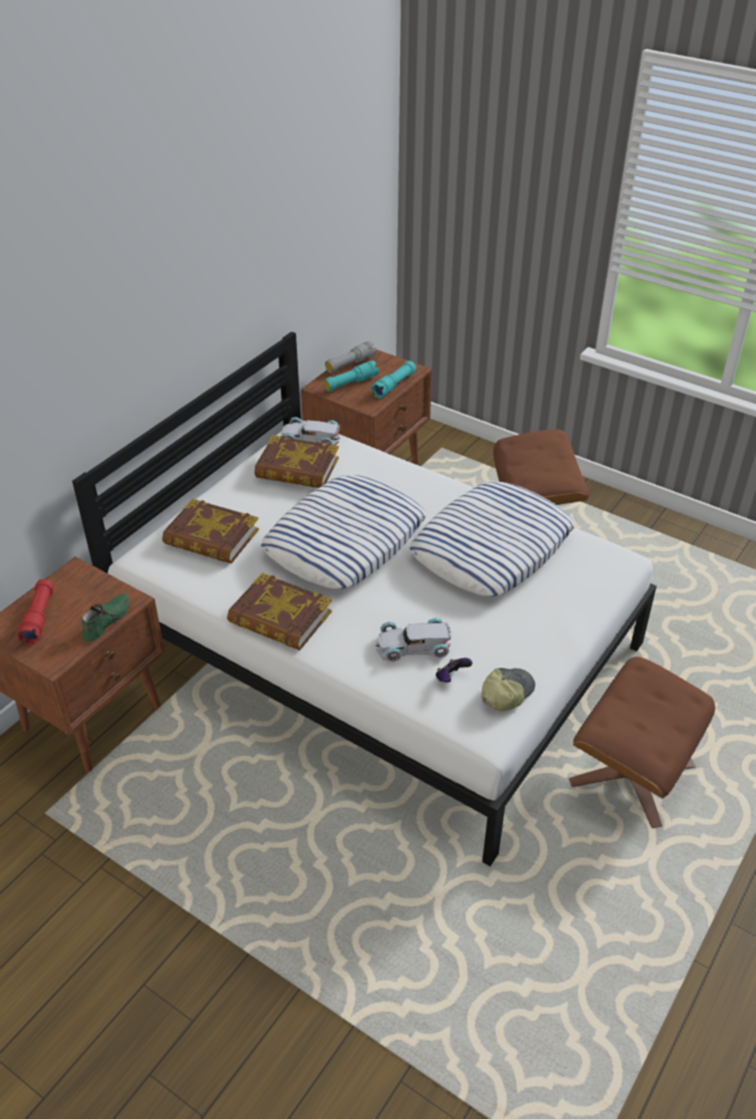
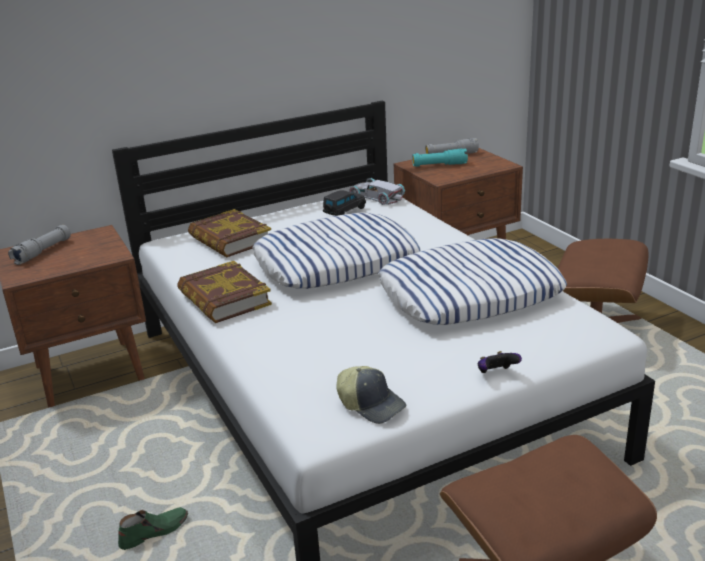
camera: 30 degrees right, 15 degrees down
(39, 618) = (43, 252): red flashlight -> grey flashlight
(106, 620) = (83, 263): green shoe -> green shoe (154, 532)
(297, 469) = (344, 211): book -> black toy car
(394, 385) = (476, 171): turquoise flashlight -> none
(413, 644) = (318, 344): white toy car -> none
(451, 678) = (327, 377): game controller -> game controller (496, 374)
(506, 693) = (371, 404): cap -> cap turned 60 degrees clockwise

